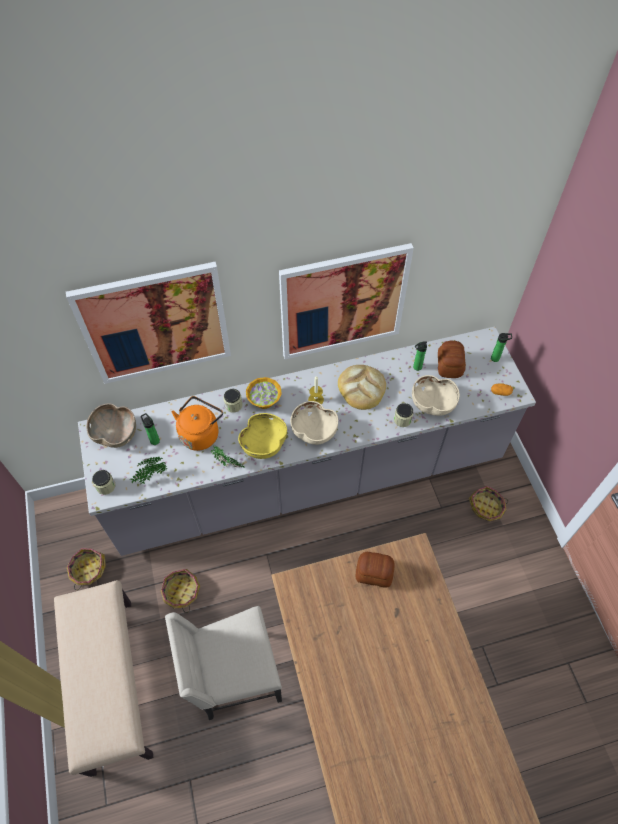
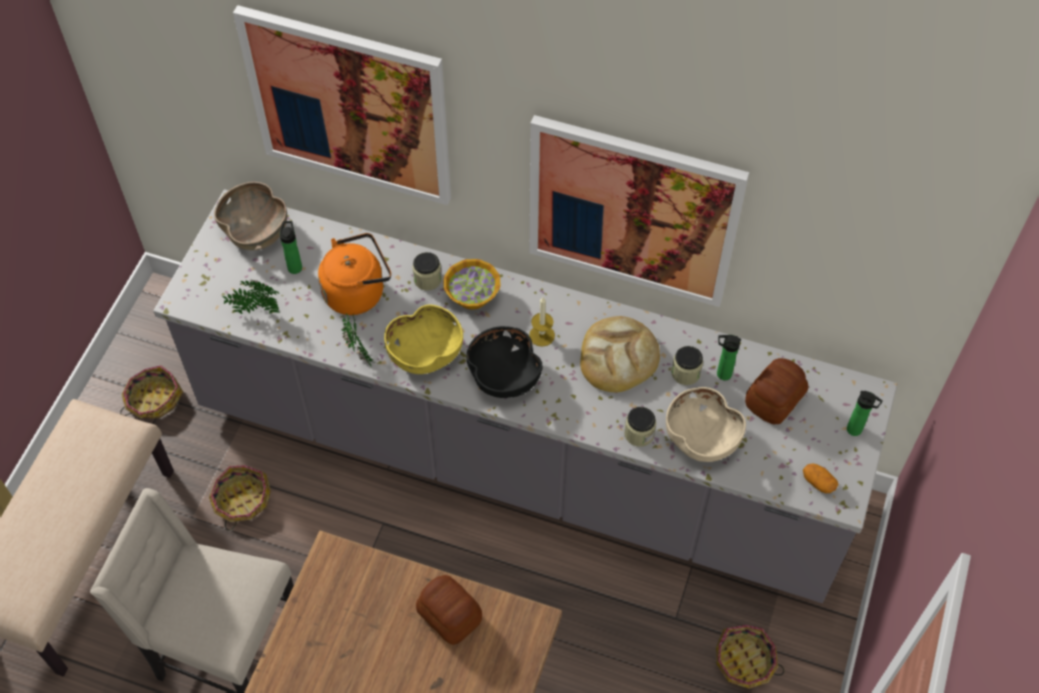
camera: 35 degrees right, 0 degrees up
(106, 486) = (196, 290): jar -> jar (685, 373)
(313, 431) = (503, 376): beige bowl -> black bowl

